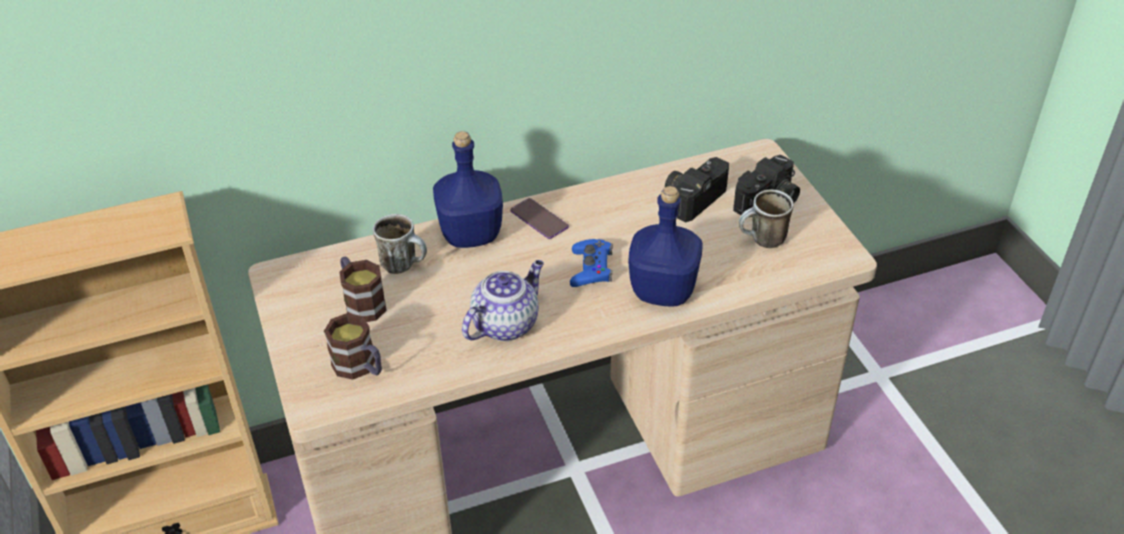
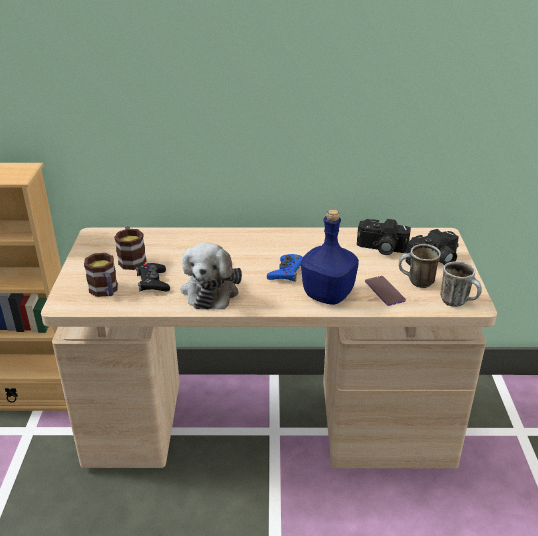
camera: 20 degrees right, 10 degrees down
(404, 265) = (171, 246): mug -> mug (458, 302)
(418, 334) = (153, 282): none -> black game controller
(470, 233) = (222, 238): blue bottle -> none
(506, 323) = (211, 289): teapot -> plush toy
(539, 219) = (270, 240): phone -> phone (384, 291)
(693, 197) = (381, 249): camera -> camera turned 135 degrees counterclockwise

